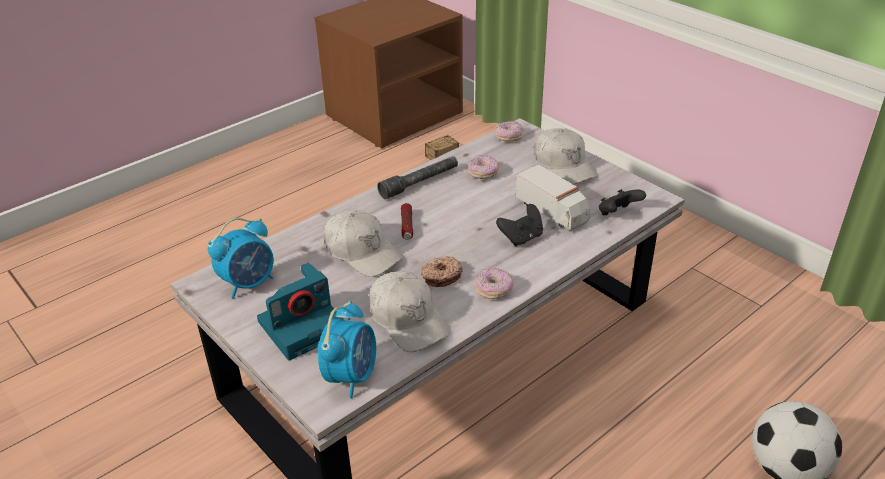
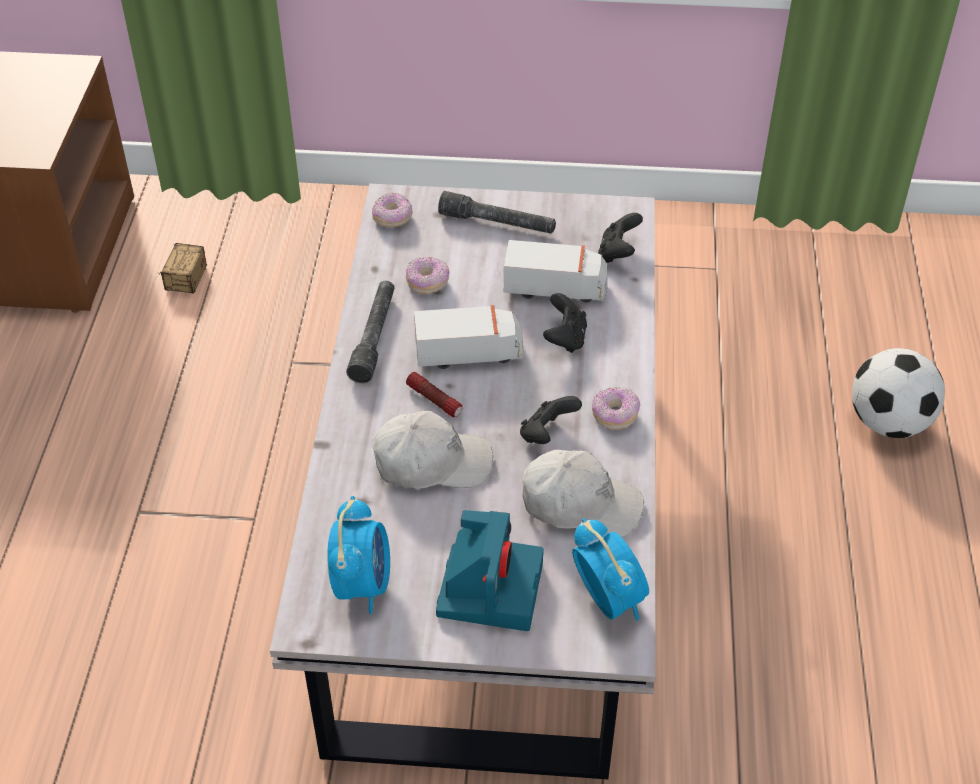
camera: 45 degrees left, 10 degrees up
(441, 276) = (547, 434): donut -> black game controller
(457, 216) = (470, 353): none -> toy truck
(564, 166) = (497, 223): white cap -> grey flashlight

